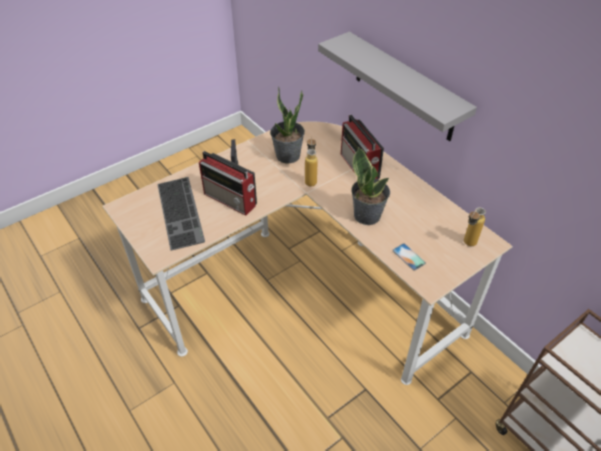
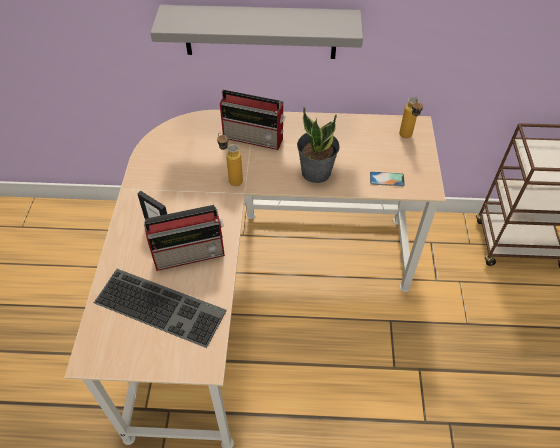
camera: 50 degrees left, 5 degrees up
(288, 156) = (181, 174): potted plant -> none

